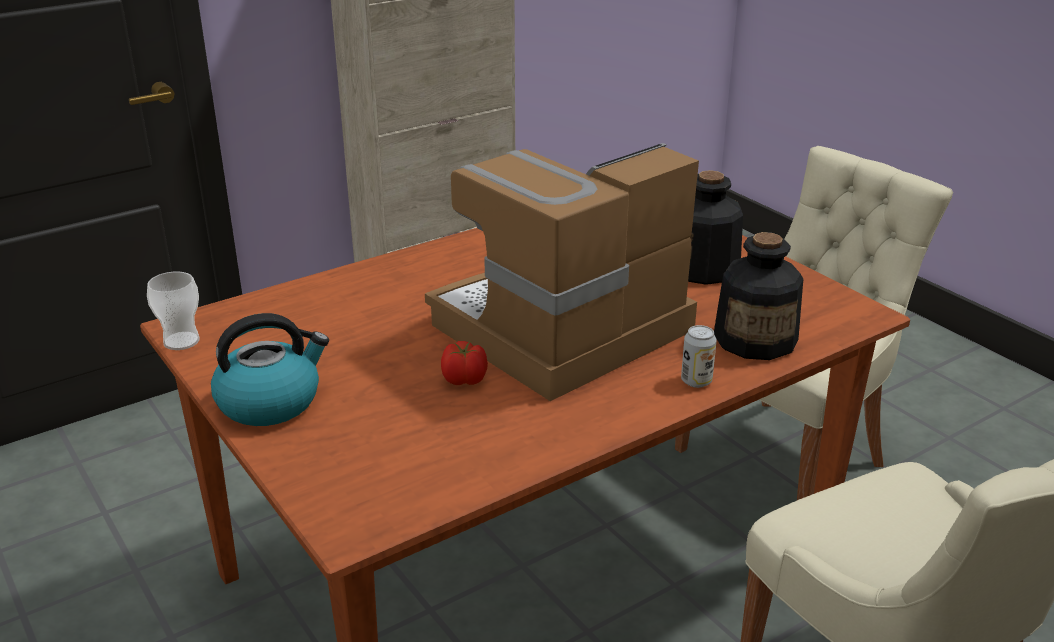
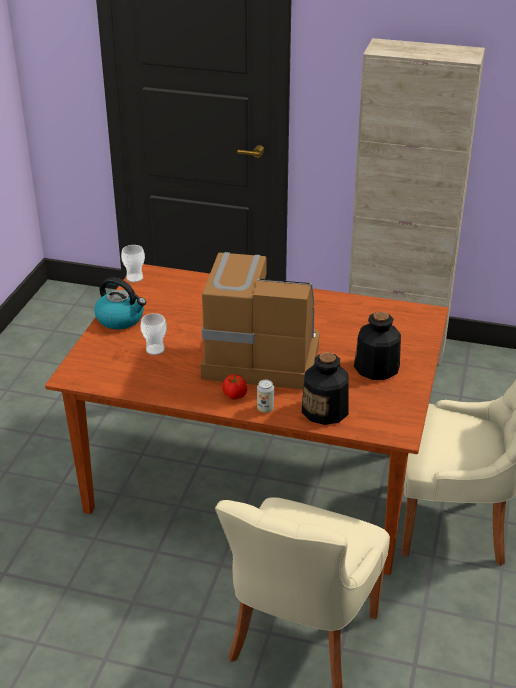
camera: 50 degrees right, 5 degrees up
(410, 407) = (155, 350): none -> cup
(465, 380) = (190, 352): tomato -> tomato (234, 395)

